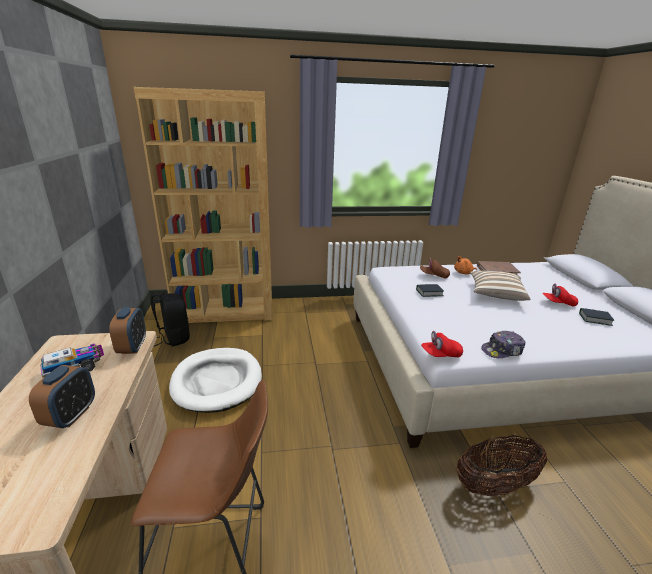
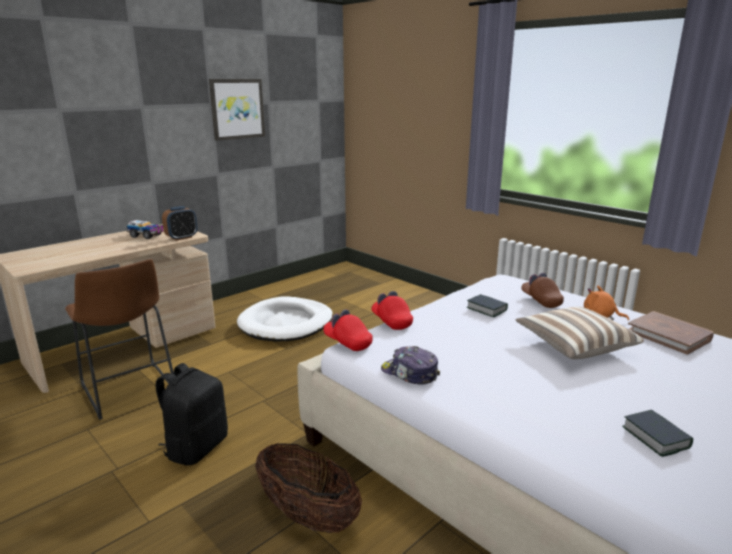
camera: 55 degrees right, 5 degrees down
(60, 164) = (237, 109): none -> picture
(71, 415) = (104, 249): alarm clock -> none
(173, 338) = (315, 287): black backpack -> black backpack (196, 447)
(225, 311) = (382, 286): brown bookcase -> none
(558, 303) = (652, 398): red cap -> red cap (391, 321)

